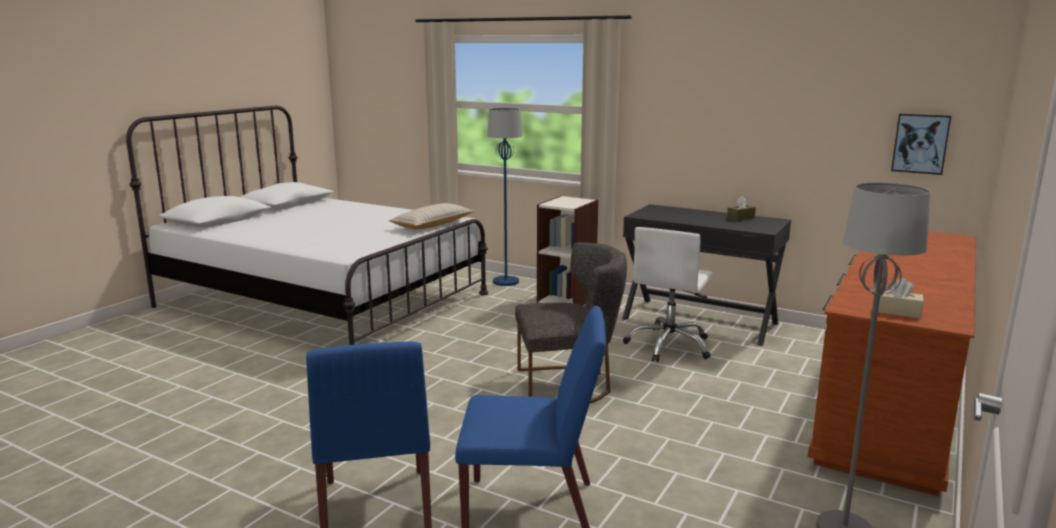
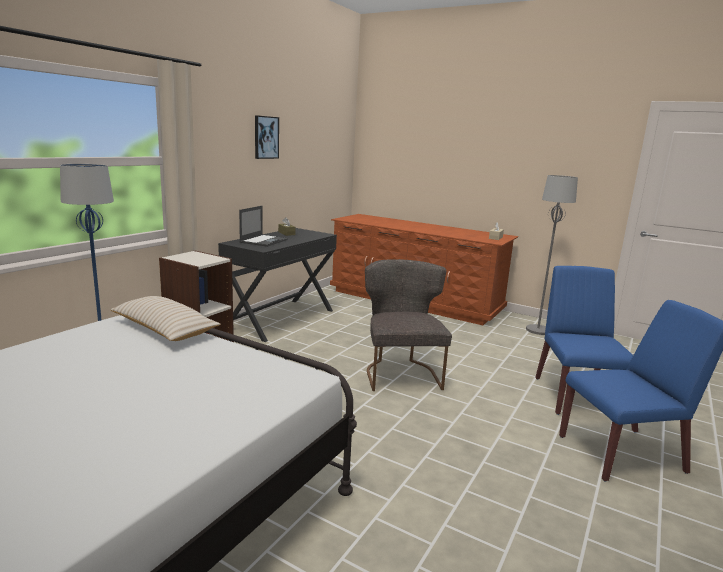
camera: 90 degrees left, 0 degrees up
(669, 346) = (327, 333): white office chair -> none
(681, 214) = (264, 241): none -> laptop
(920, 143) = (334, 167): picture -> picture (266, 137)

